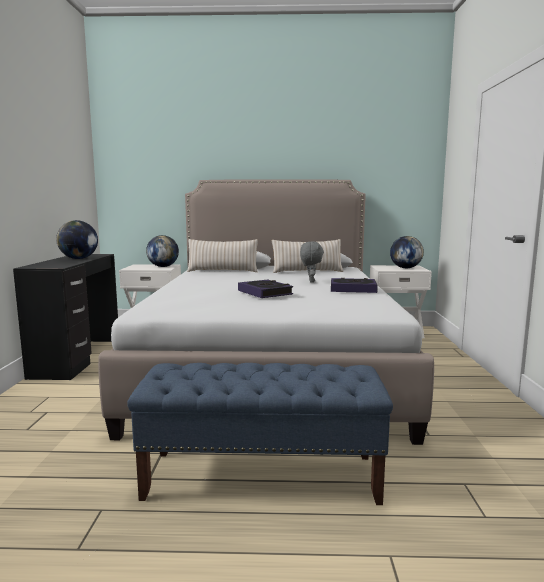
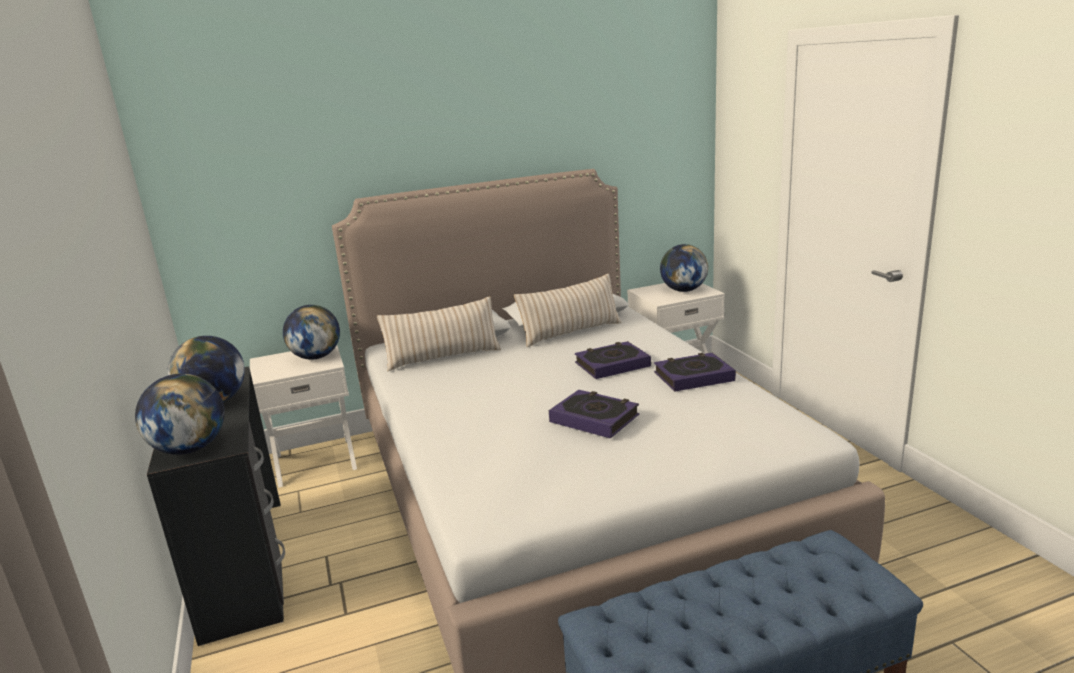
camera: 20 degrees left, 10 degrees up
(43, 265) = (190, 449): none -> globe
(310, 281) = (612, 365): grey plush toy -> book

